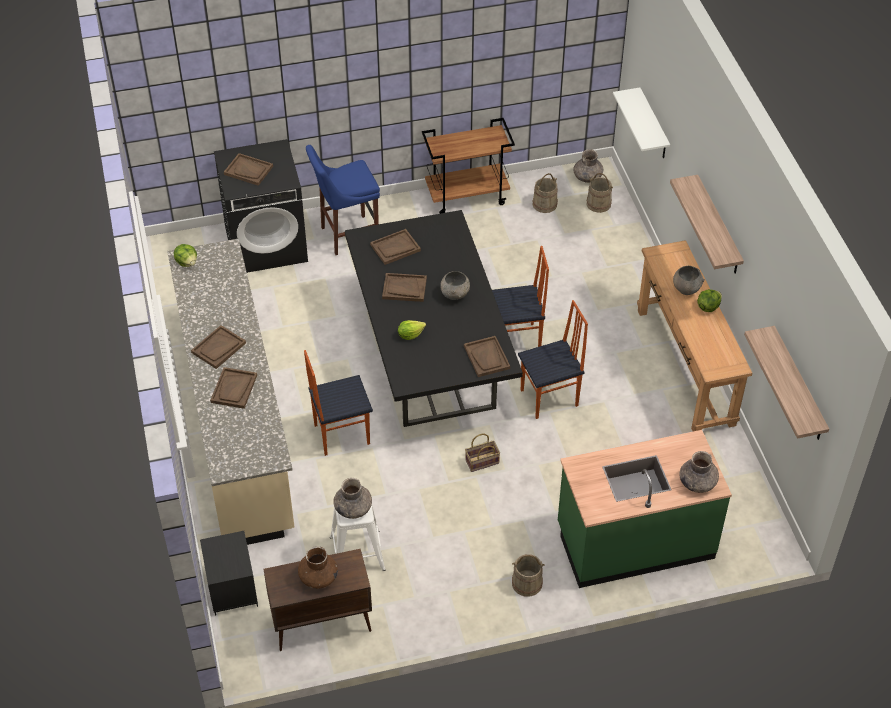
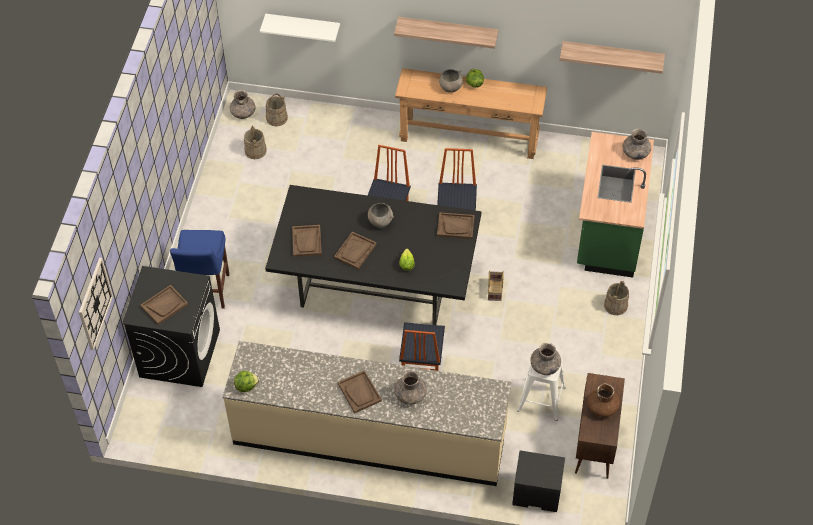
camera: 65 degrees left, 5 degrees up
(171, 91) = (95, 303): none -> wall clock
(234, 389) = (410, 395): brown tray -> grey vase
(467, 196) = (213, 195): brown cart -> none

